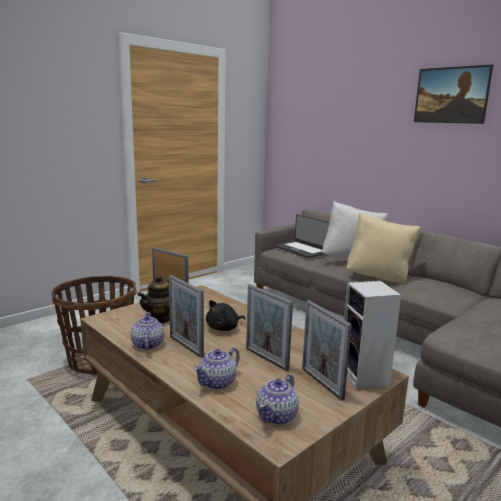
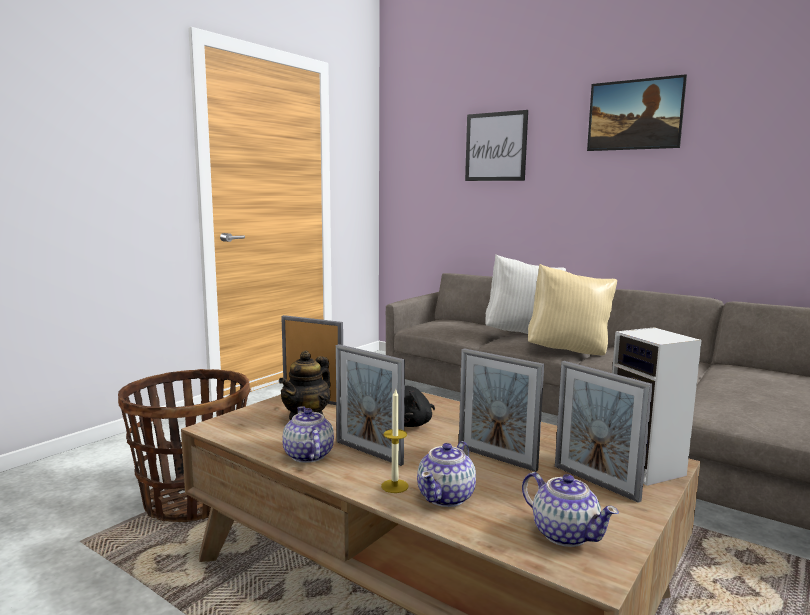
camera: 10 degrees left, 5 degrees down
(189, 371) = (394, 486): none -> candle
(277, 415) = (564, 533): teapot -> teapot turned 60 degrees counterclockwise
(302, 250) = (452, 324): laptop -> none
(347, 115) = (495, 147): none -> picture

